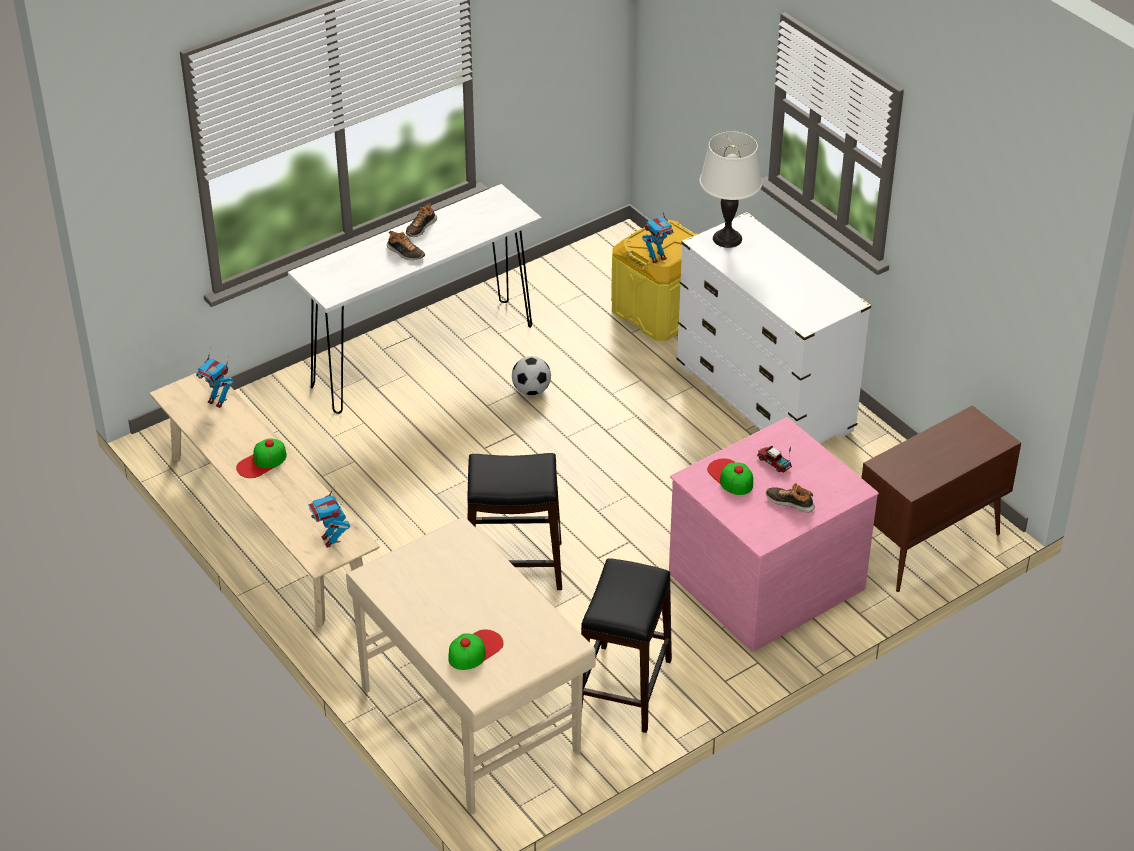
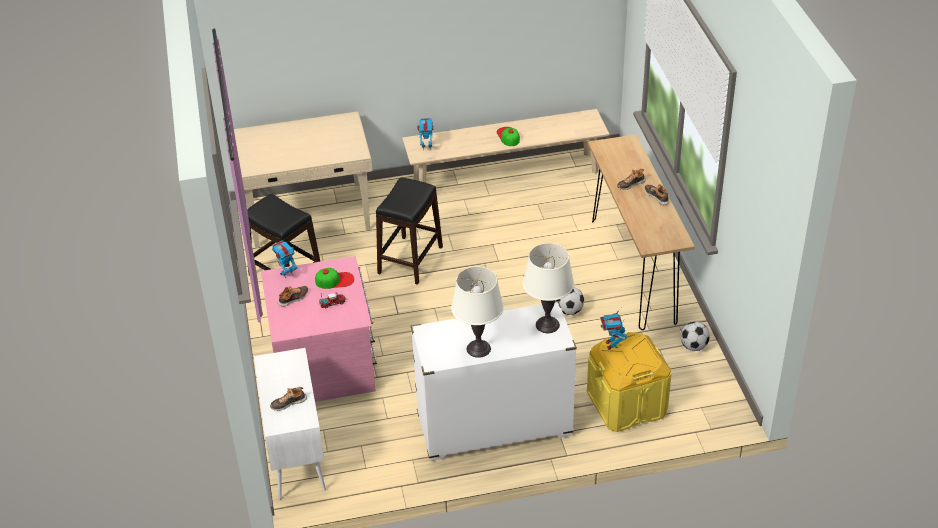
camera: 115 degrees right, 0 degrees up
(218, 401) = (573, 130): toy robot -> toy robot (287, 274)
(423, 356) = (633, 270): white console table -> brown console table
(475, 650) = (269, 139): cap -> none
(535, 282) = (693, 346): none -> football
(802, 276) = (478, 349): none -> white table lamp
(927, 546) = (296, 454): brown cabinet -> white cabinet
(959, 442) = (288, 403): none -> shoe

